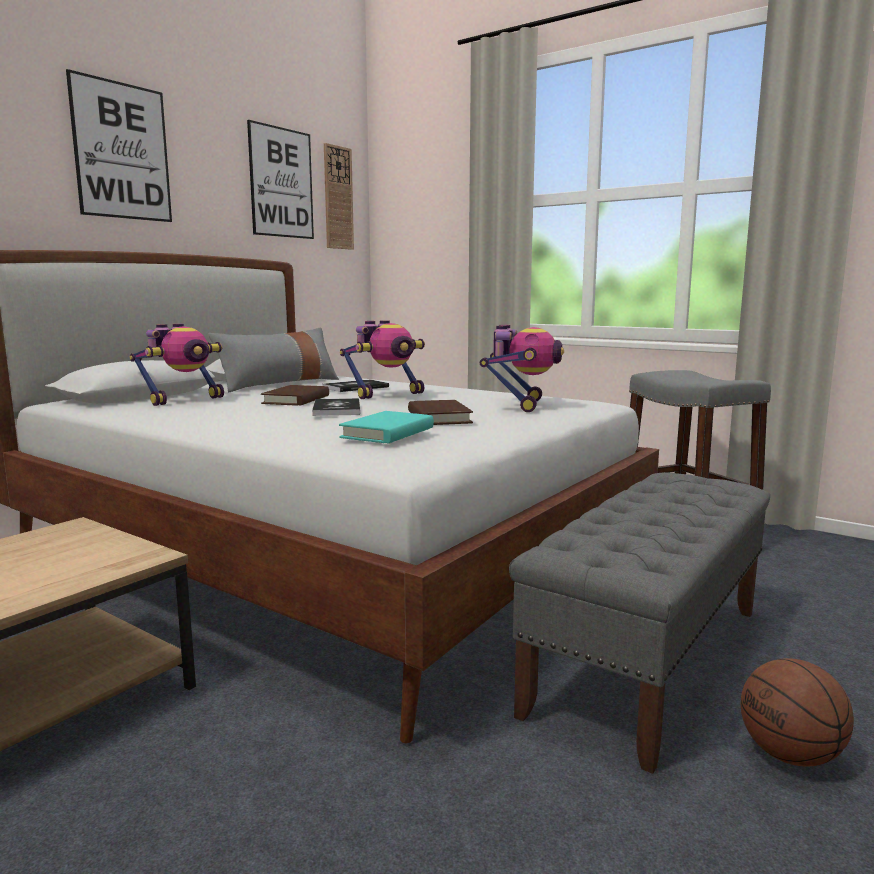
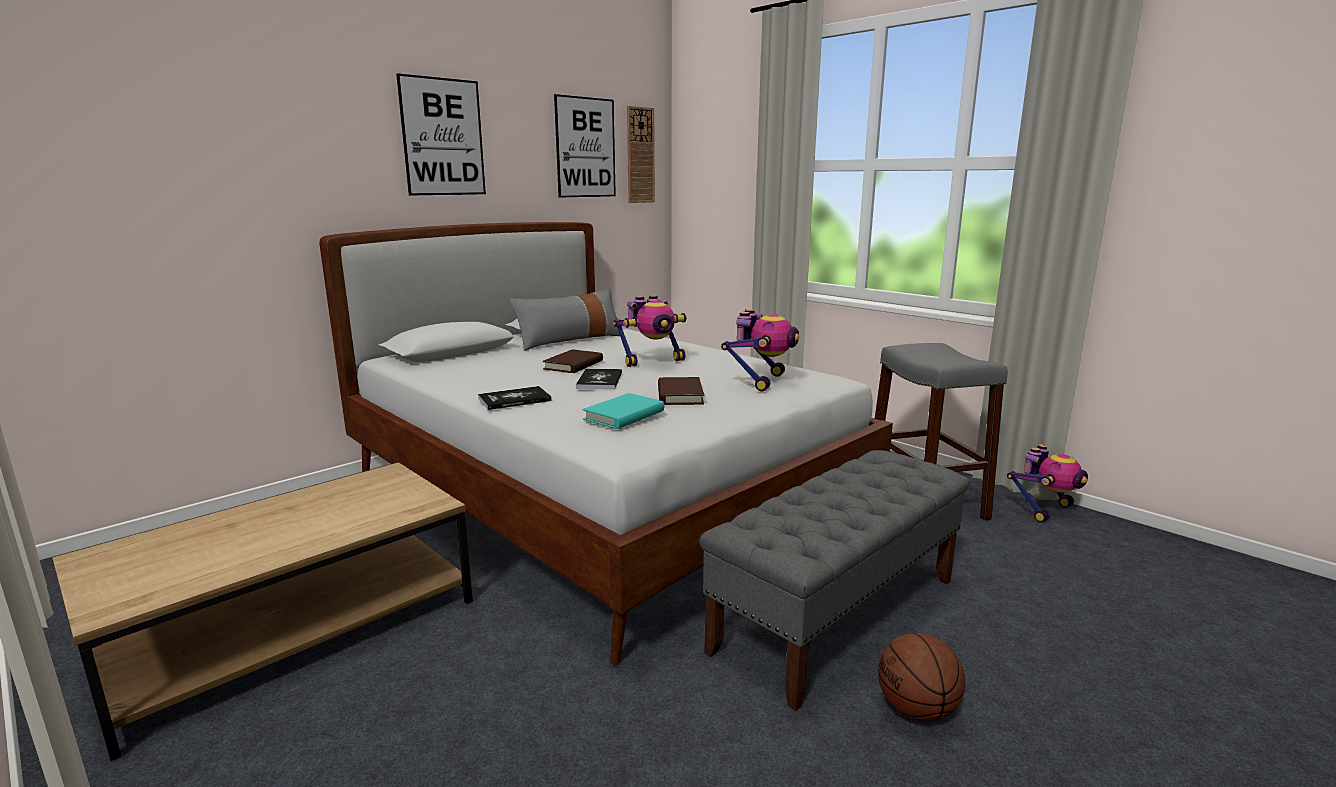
camera: 10 degrees right, 5 degrees up
(184, 400) = (484, 360): toy robot -> toy robot (1044, 510)
(355, 387) = (631, 349): book -> book (514, 399)

